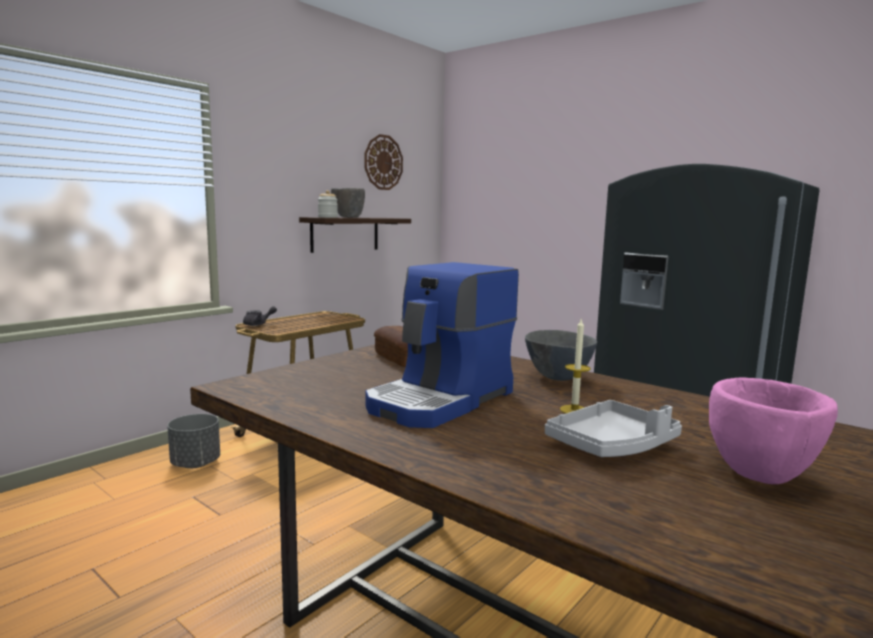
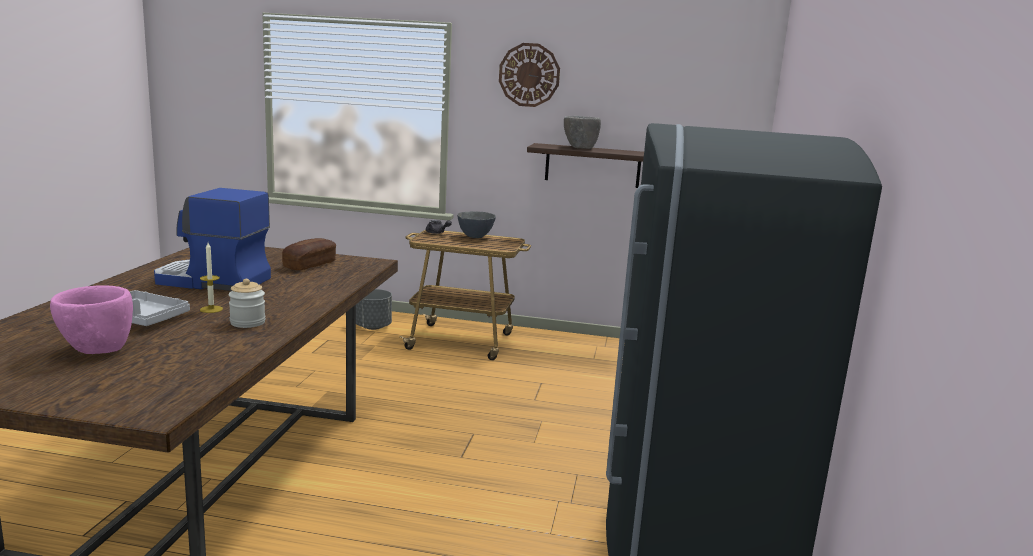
camera: 60 degrees right, 5 degrees up
(327, 217) = (544, 146): jar -> jar (247, 322)
(383, 162) = (659, 87): wall clock -> wall clock (529, 75)
(558, 378) = (296, 303): grey bowl -> grey bowl (475, 237)

